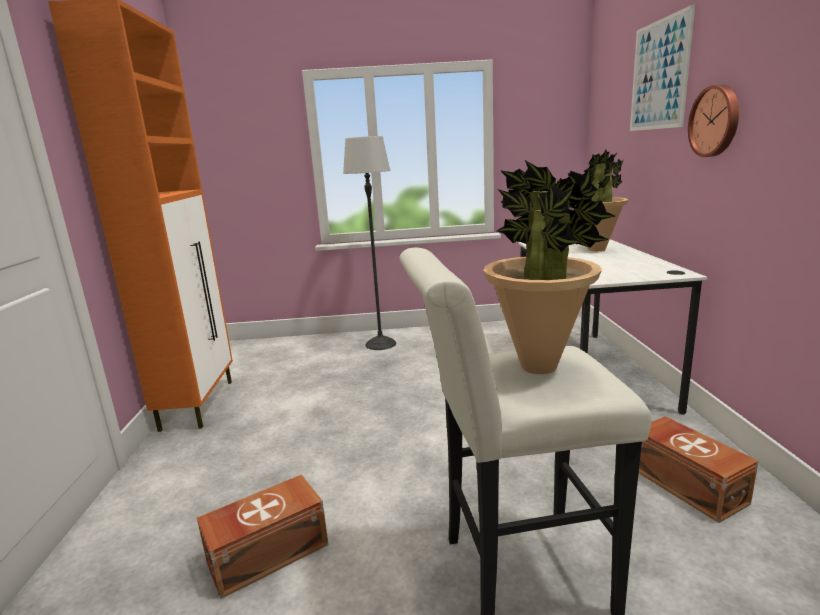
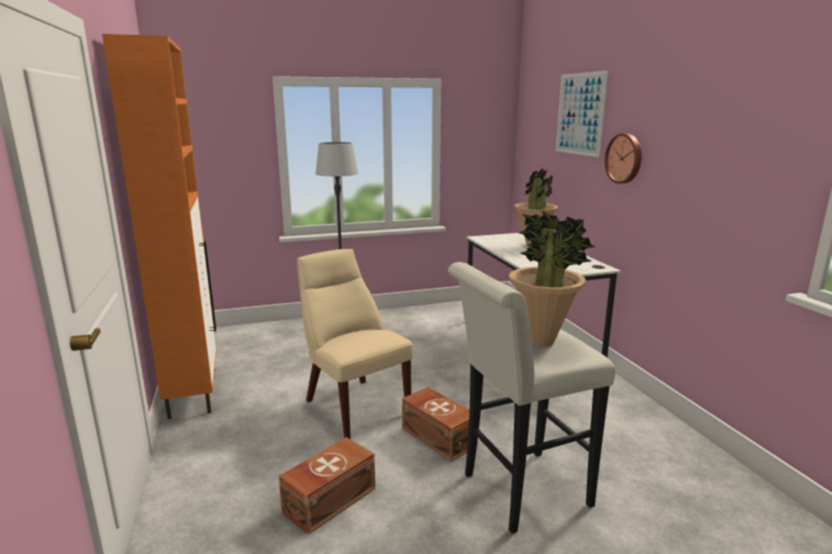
camera: 15 degrees left, 0 degrees up
(352, 432) = (354, 405): none -> beige chair
(686, 484) = (615, 420): brown storage box -> brown storage box (438, 436)

